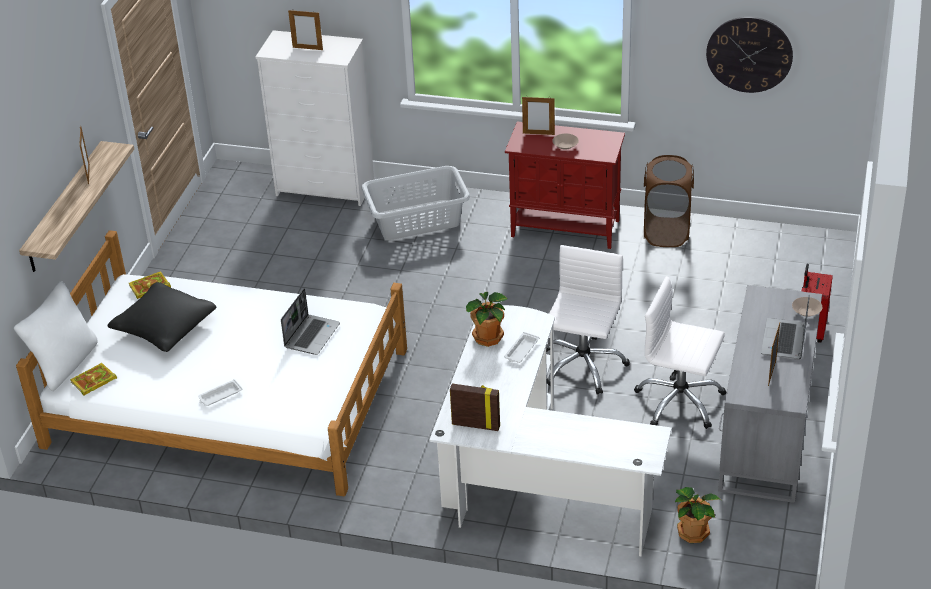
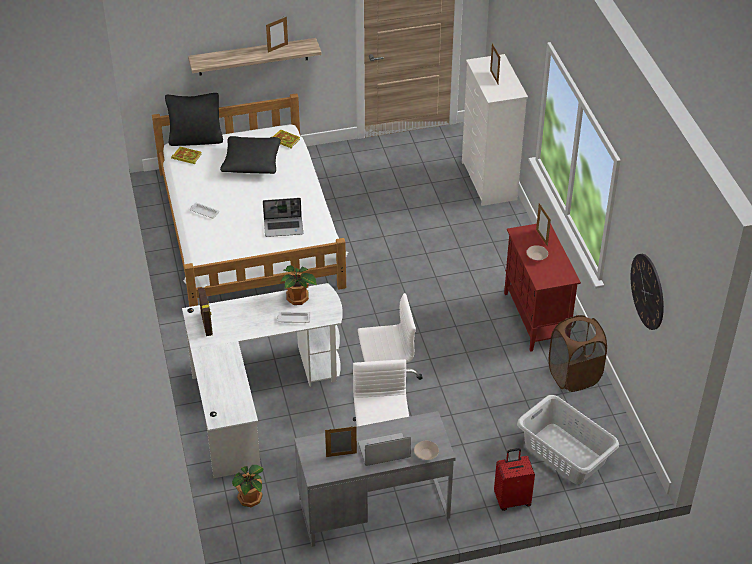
camera: 60 degrees right, 5 degrees up
(65, 364) = (196, 139): white pillow -> black pillow
(418, 220) = (487, 239): grey laundry basket -> grey laundry basket (564, 454)

